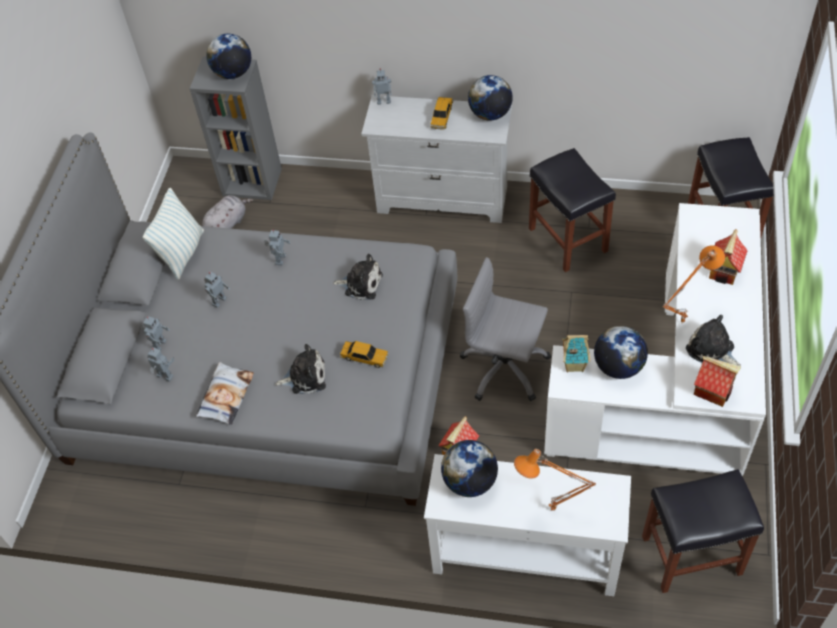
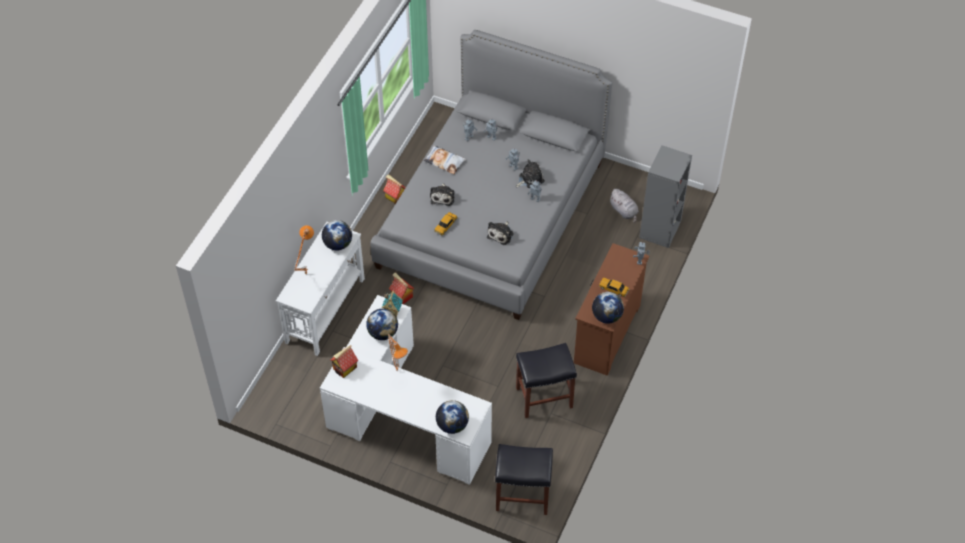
camera: 100 degrees right, 0 degrees up
(182, 253) = (558, 154): pillow -> none
(233, 73) = (668, 168): globe -> globe (452, 425)
(443, 199) = (607, 334): white dresser -> brown dresser
(504, 368) = (451, 333): grey office chair -> none
(690, 556) = (291, 386): black stool -> none
(712, 350) = (371, 377): plush toy -> plush toy (530, 179)
(724, 271) = (426, 406): toy house -> toy house (395, 197)

